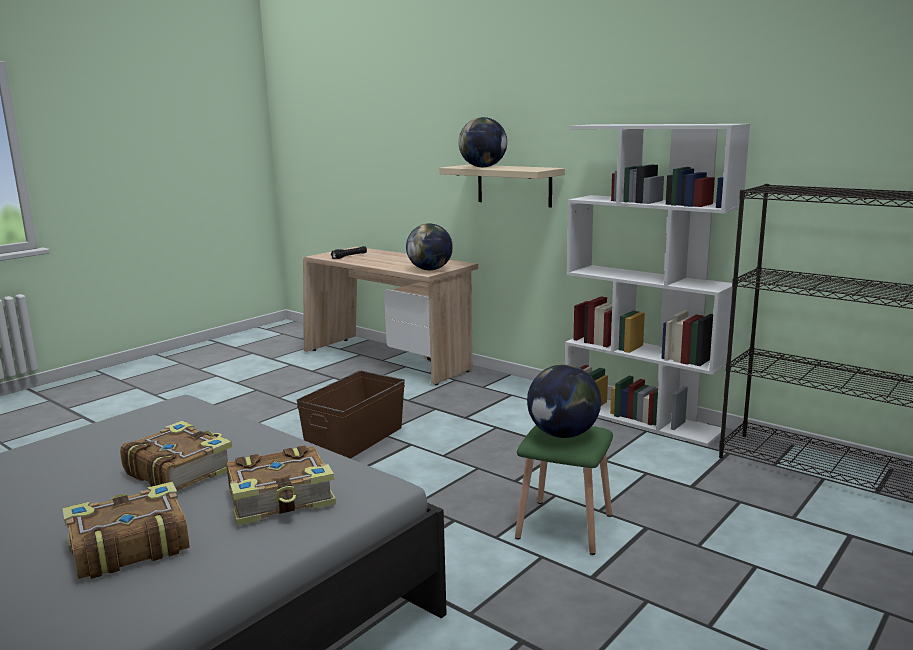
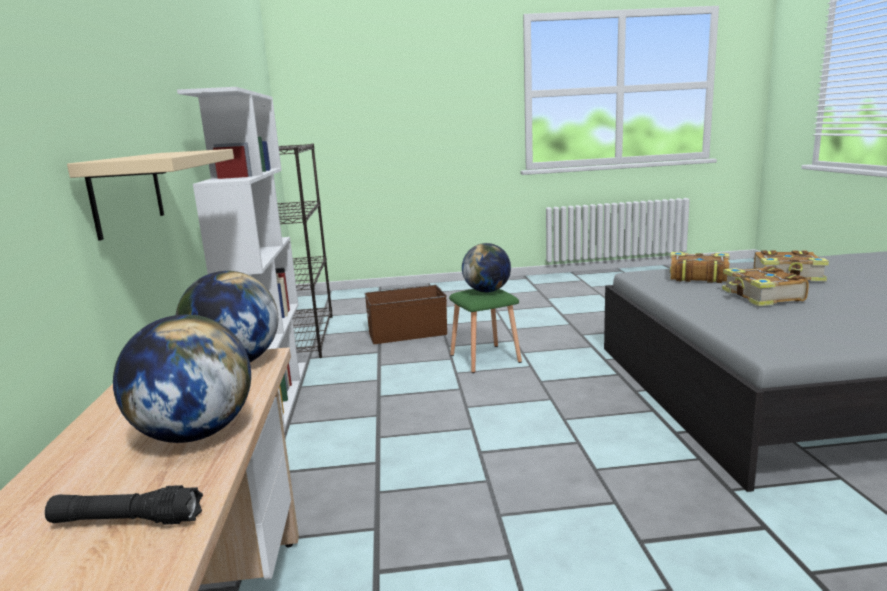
camera: 135 degrees left, 0 degrees up
(356, 440) = (524, 483): brown storage box -> brown storage box (407, 333)
(483, 167) = (163, 154): globe -> globe (195, 434)

